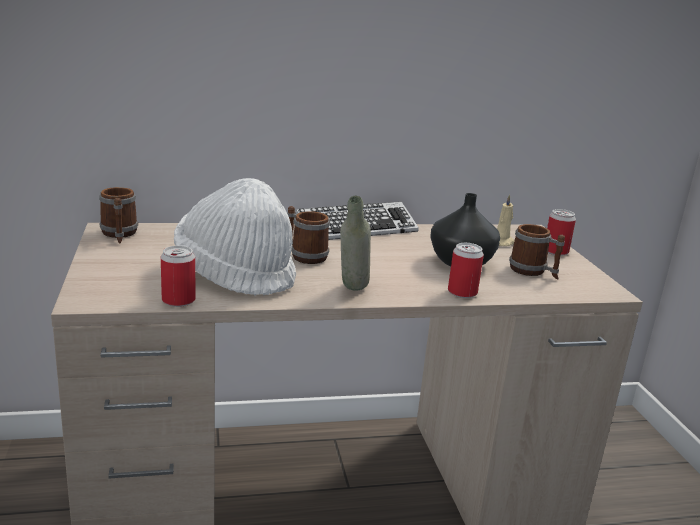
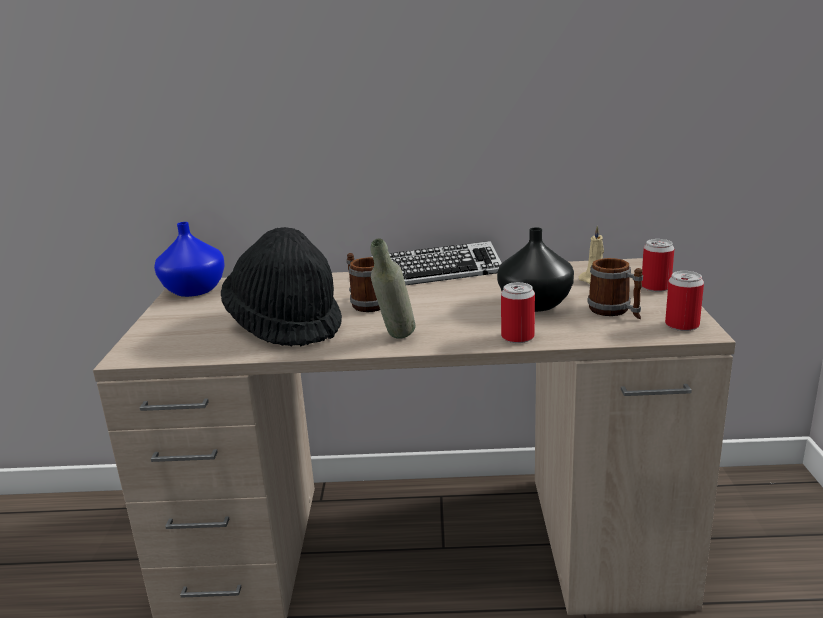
camera: 15 degrees right, 0 degrees up
(119, 235) = (195, 290): mug -> blue vase
(178, 300) = (215, 353): can -> can (682, 325)
(236, 274) = (286, 325): white hat -> black hat

